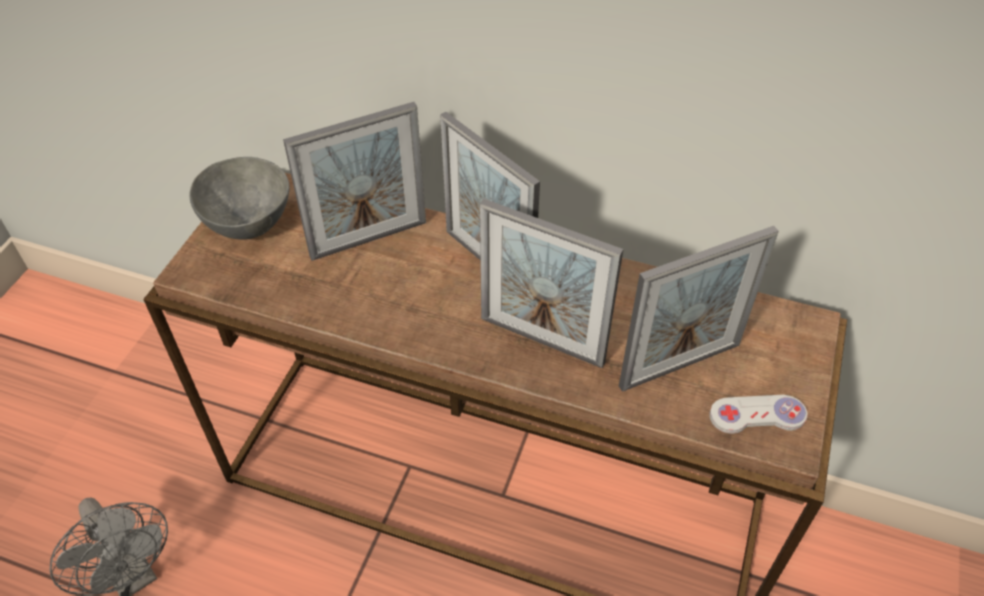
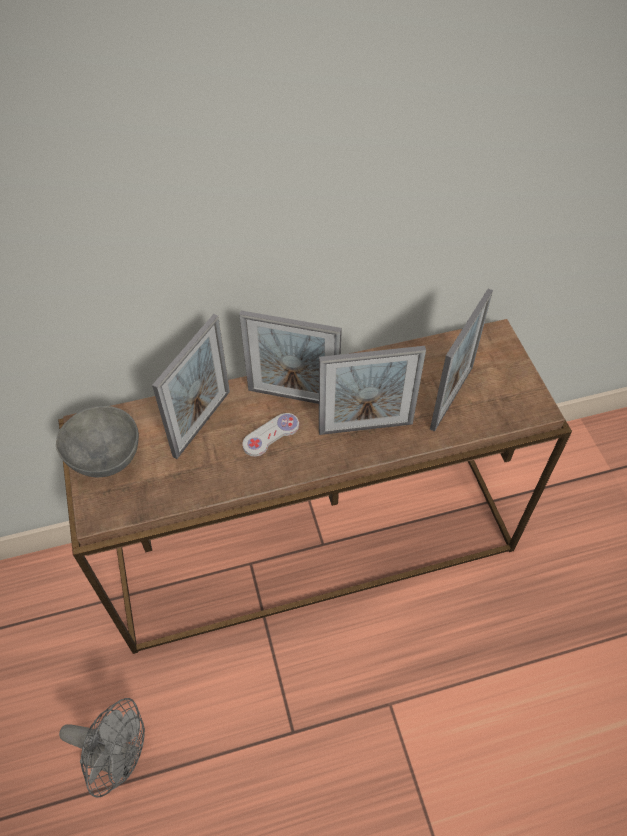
camera: 35 degrees left, 5 degrees up
(757, 416) = (512, 403): white game controller -> white game controller (271, 435)

